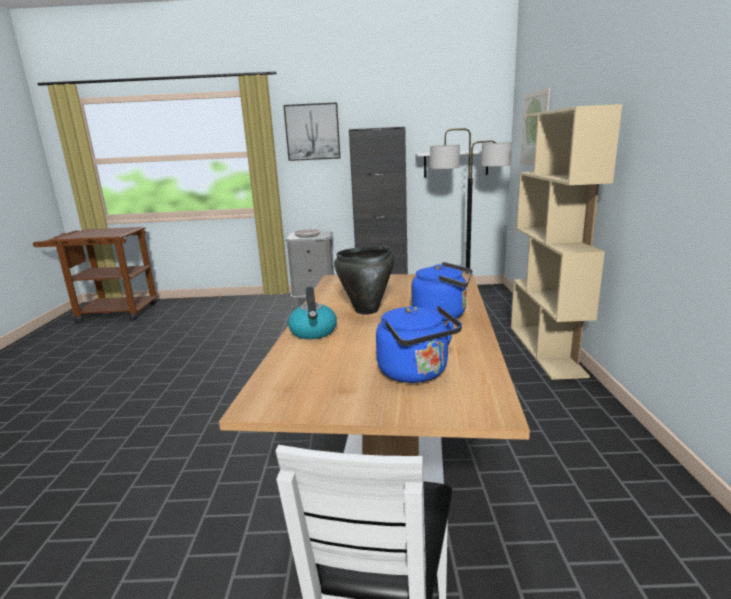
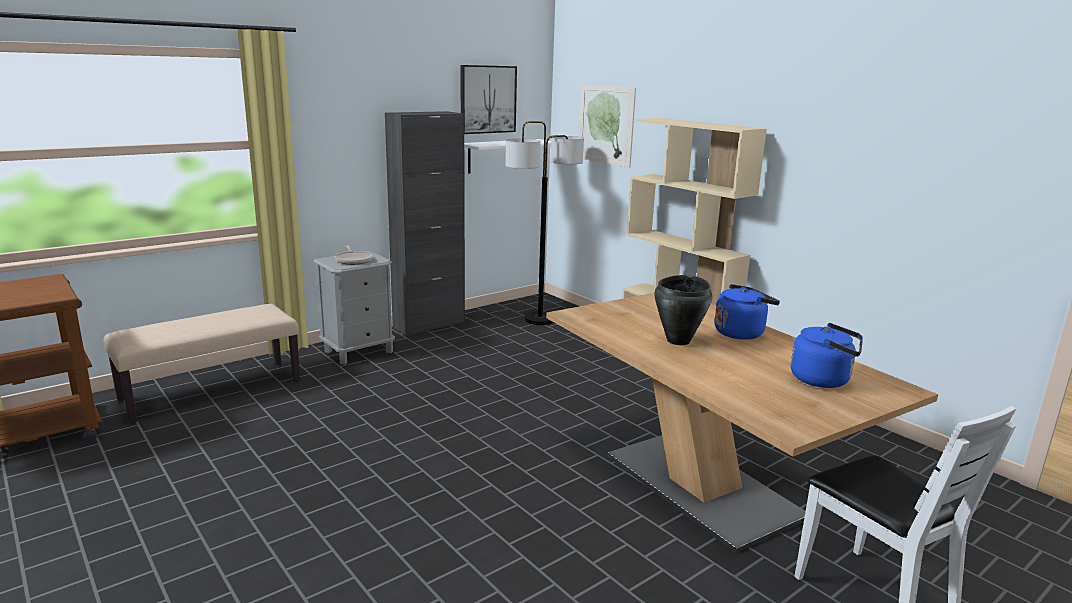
camera: 40 degrees left, 0 degrees up
(214, 307) = (212, 390): none -> beige bench
(312, 132) = (335, 114): picture -> picture (487, 99)
(313, 332) = (687, 369): kettle -> none

